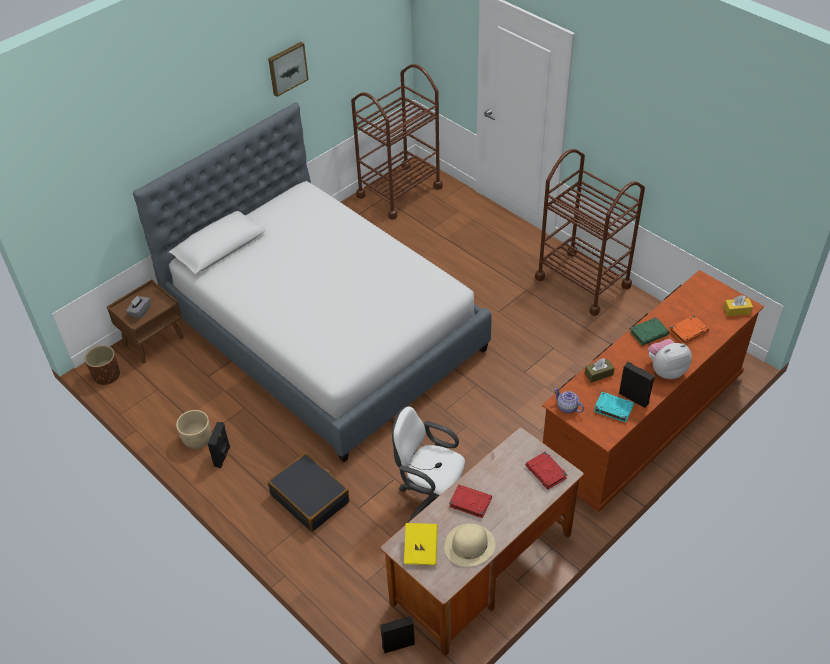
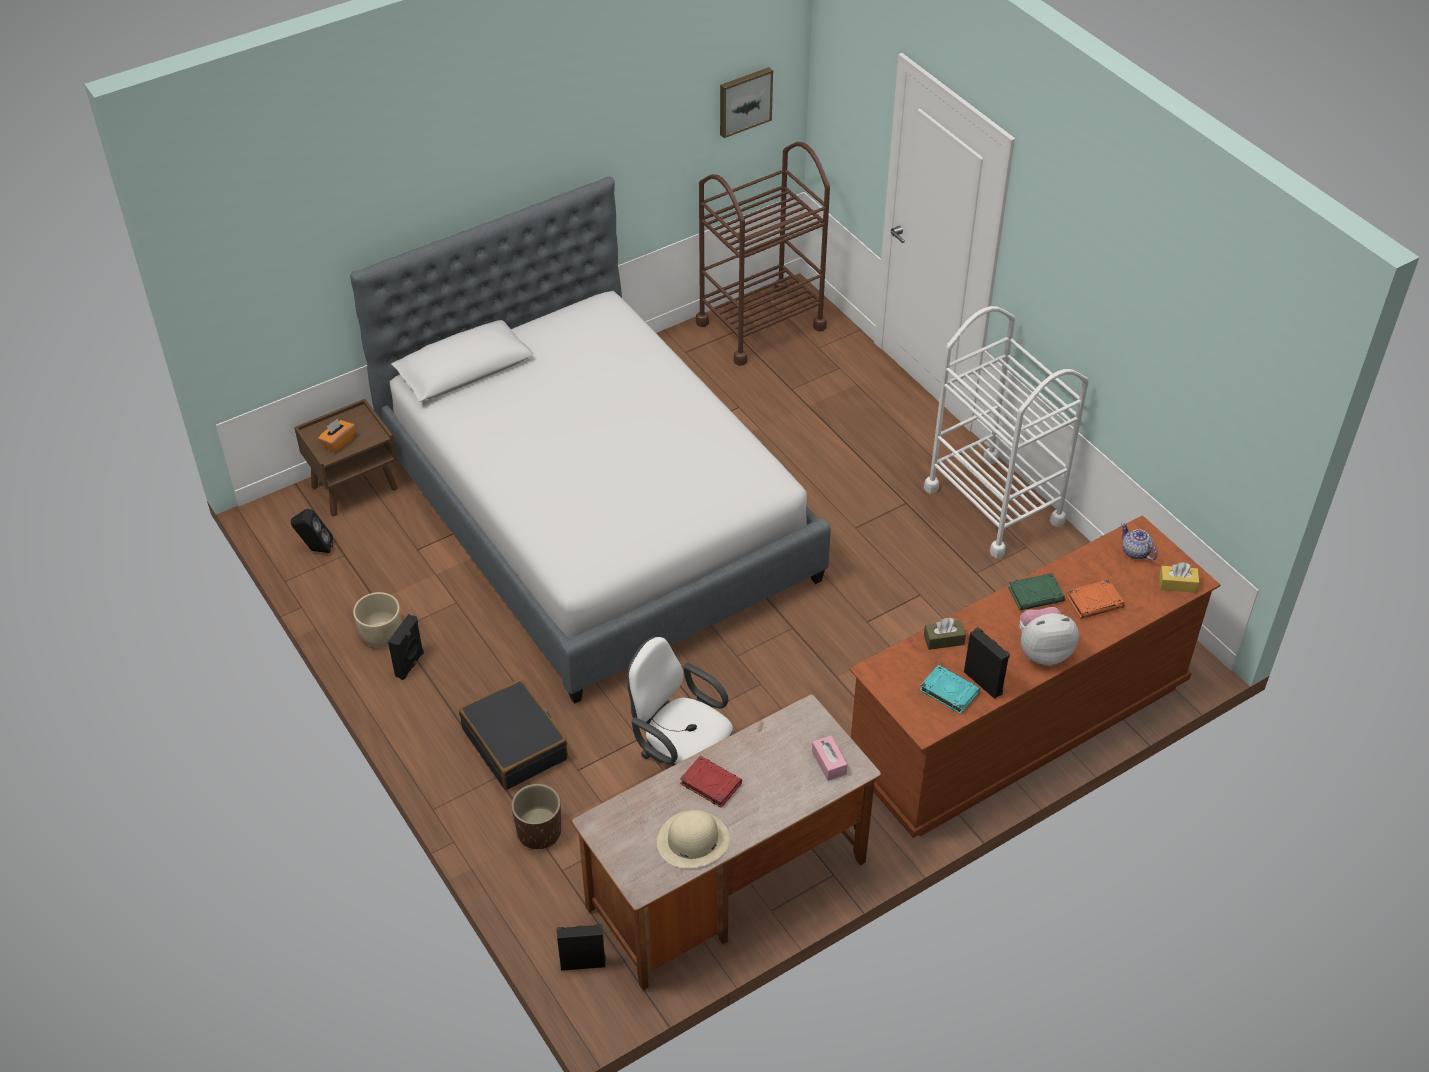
camera: 10 degrees right, 0 degrees up
(106, 375) = (279, 524): brown planter -> brown planter (539, 831)
(136, 388) = (315, 549): none -> black speaker
(140, 312) = (338, 442): grey tissue box -> orange tissue box
(287, 68) = (603, 126): picture -> picture (744, 101)
(421, 549) = (625, 833): yellow book -> none
(546, 472) = (829, 763): red book -> pink tissue box
(567, 407) = (884, 678): teapot -> teapot (1135, 552)
(582, 282) = (993, 505): brown cart -> white cart

